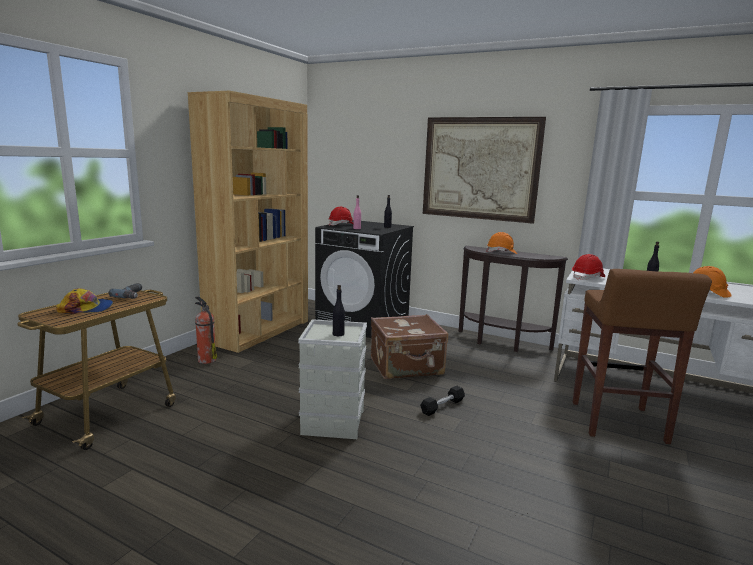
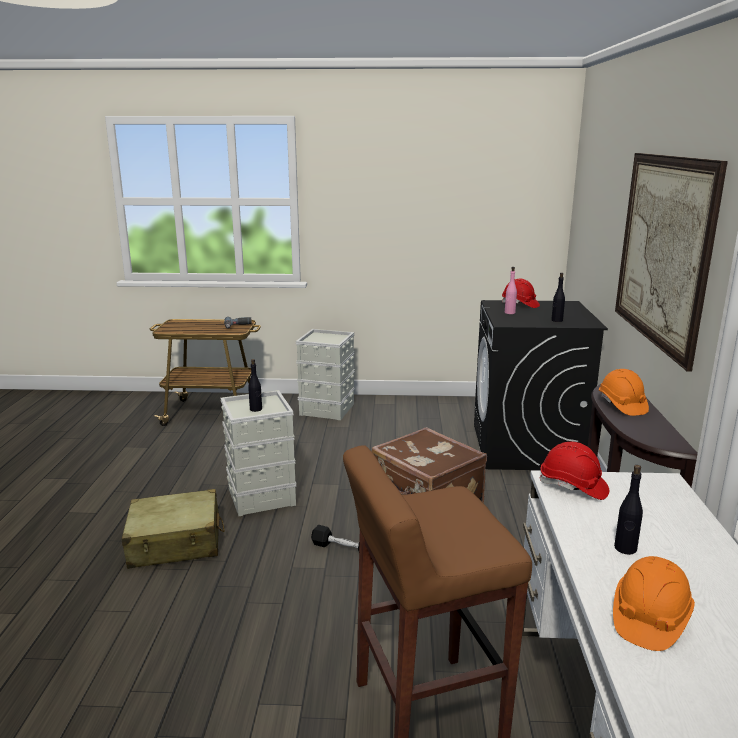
camera: 65 degrees right, 5 degrees up
(86, 308) = (196, 326): cap -> none
(206, 360) = (328, 409): fire extinguisher -> grey storage box
(259, 331) = (419, 406): brown bookcase -> none
(376, 481) = (175, 542): none -> beige suitcase

